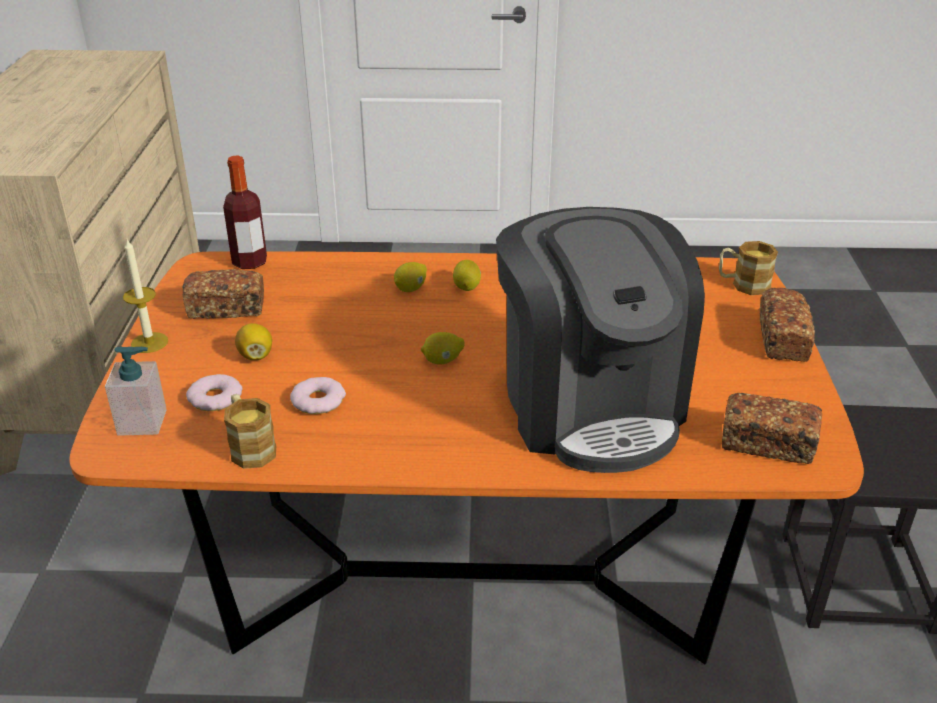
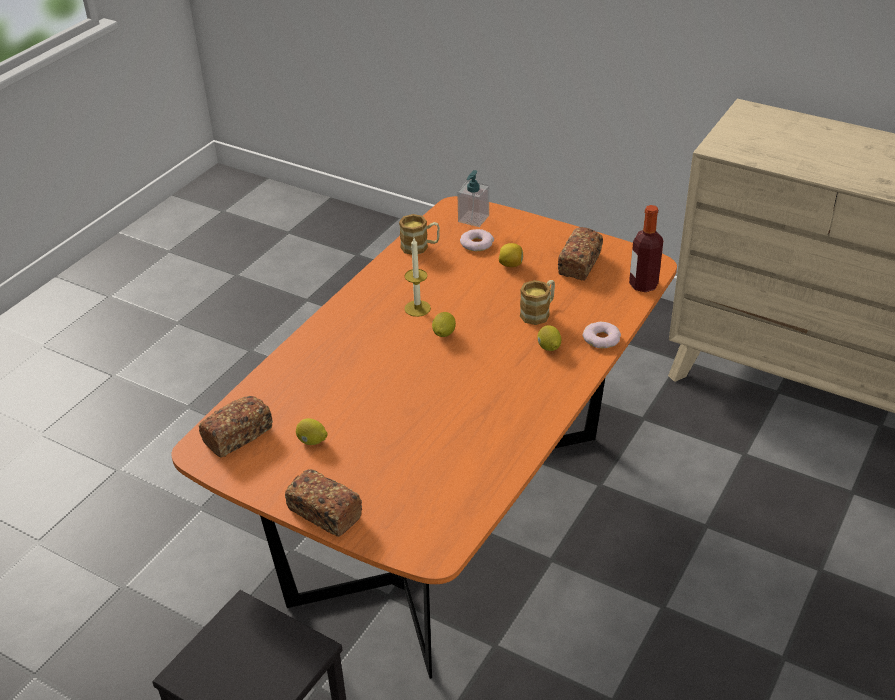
camera: 120 degrees right, 5 degrees up
(149, 342) = (557, 231): candle -> candle (417, 308)
(318, 400) = (443, 277): donut -> donut (601, 339)
(467, 287) = (531, 376): lemon -> lemon (312, 441)
(590, 405) = (343, 378): coffee machine -> none
(743, 284) = (415, 538): mug -> mug (539, 312)

